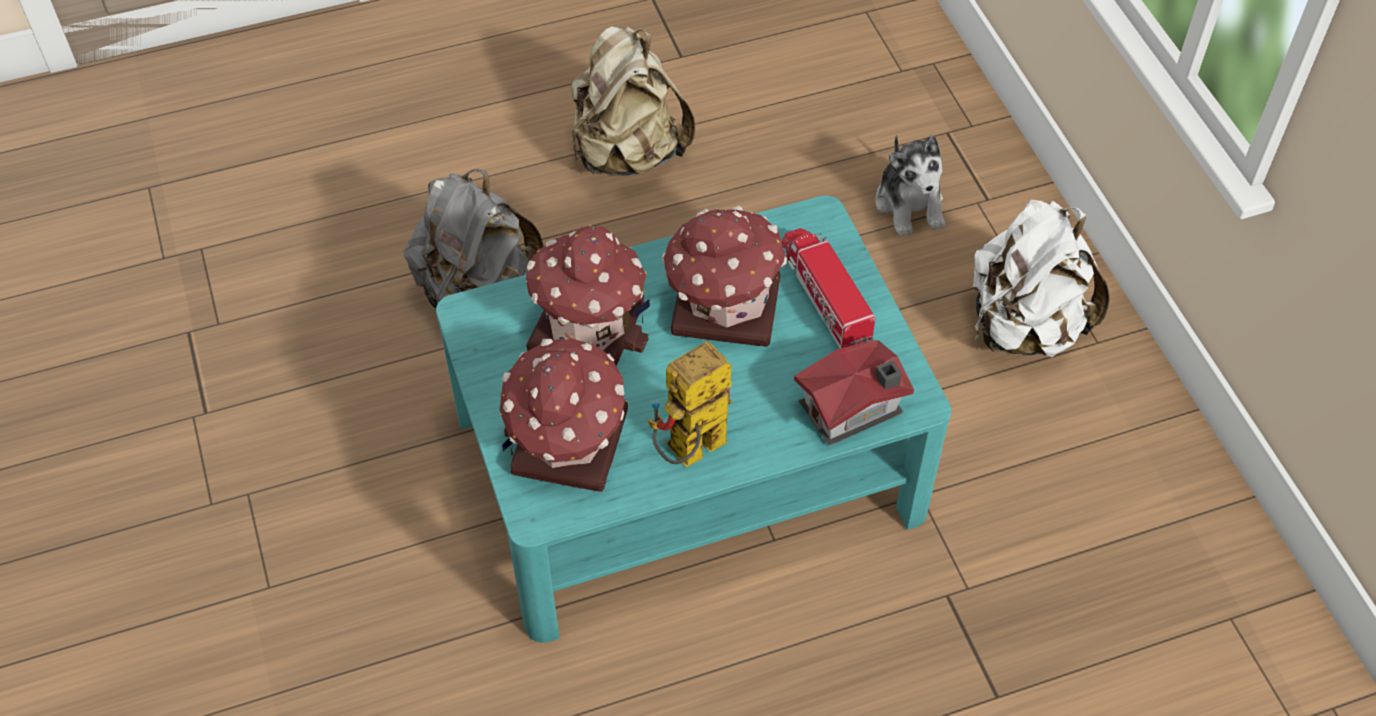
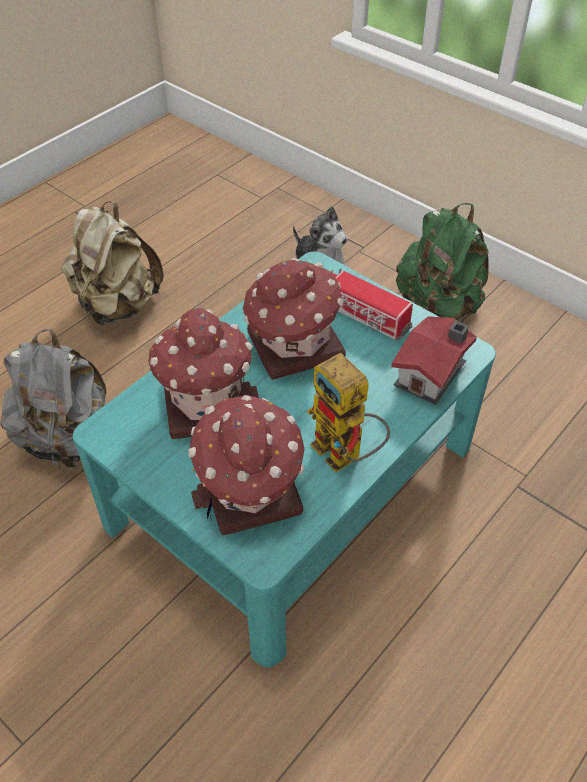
camera: 30 degrees left, 5 degrees down
(689, 454) = (345, 456): toy robot -> toy robot turned 60 degrees counterclockwise
(1024, 326) = (438, 307): white backpack -> green backpack

